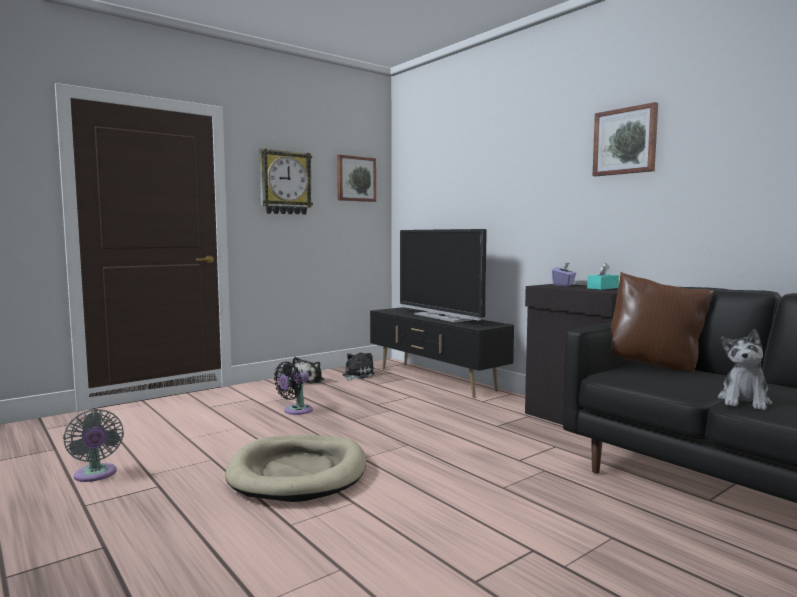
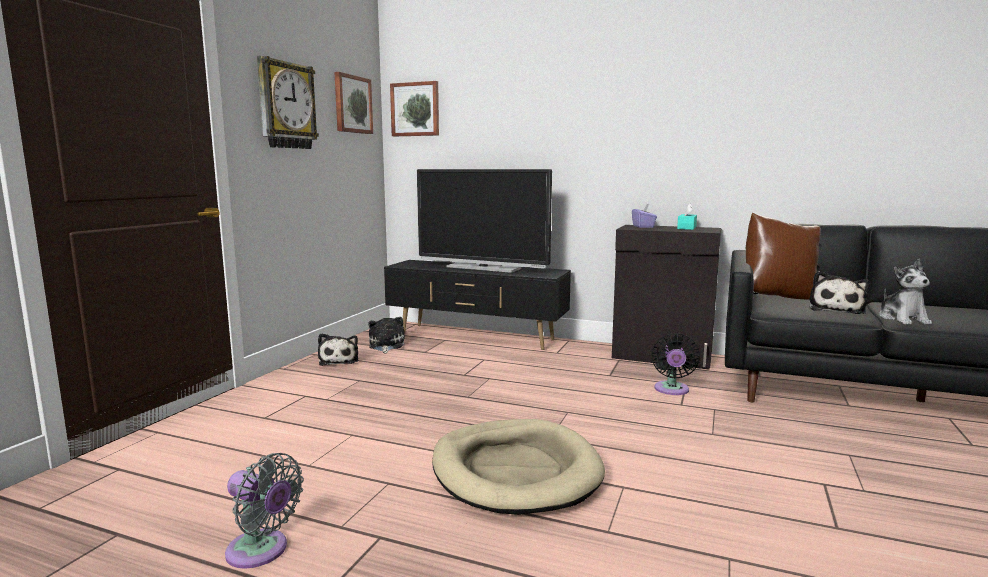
camera: 30 degrees left, 5 degrees up
(295, 411) = (387, 400): black fan -> black fan (671, 390)
(625, 141) = (702, 84): picture -> picture (415, 109)
(688, 383) = (836, 309): none -> plush toy

